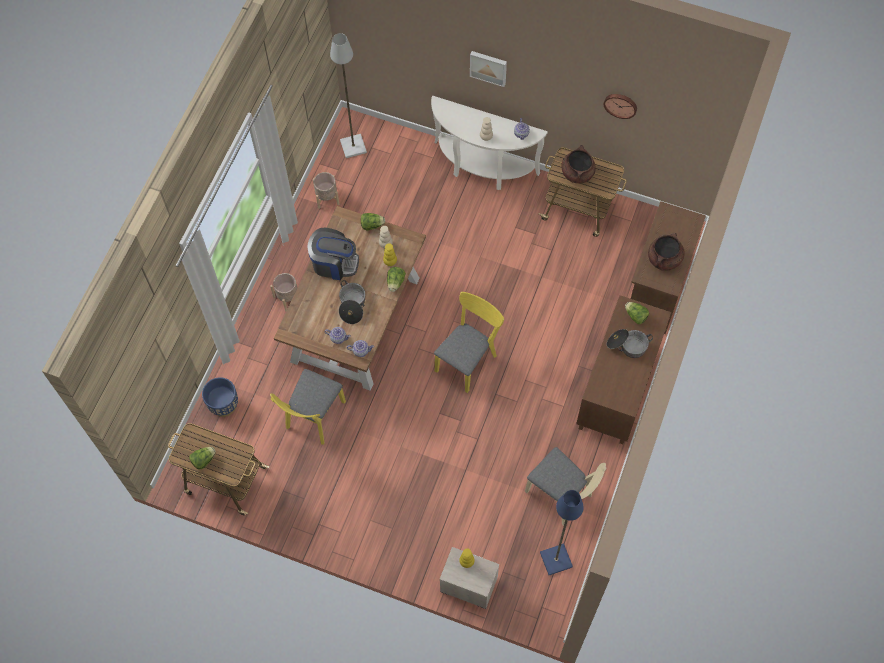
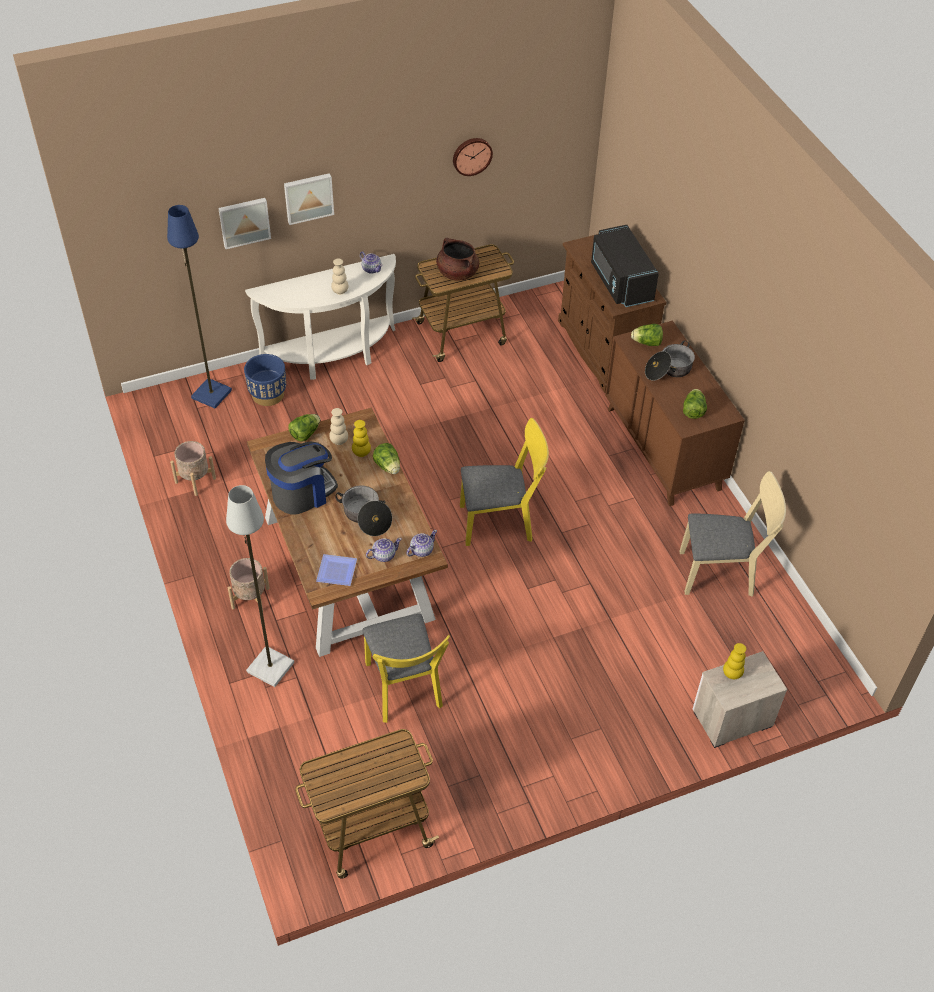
camera: 45 degrees left, 15 degrees down
(203, 460) = (362, 787): lettuce -> lettuce (693, 411)
(223, 404) = (287, 753): blue planter -> blue planter (268, 395)
(305, 326) = (336, 570): none -> plate
(352, 146) = (175, 419): grey floor lamp -> grey floor lamp (269, 667)
(439, 57) = (244, 221): none -> picture
(468, 359) = (502, 522): yellow chair -> yellow chair turned 90 degrees clockwise
(556, 560) = (781, 631): blue floor lamp -> blue floor lamp (212, 395)
(664, 259) = (620, 282): brown cooking pot -> black microwave

